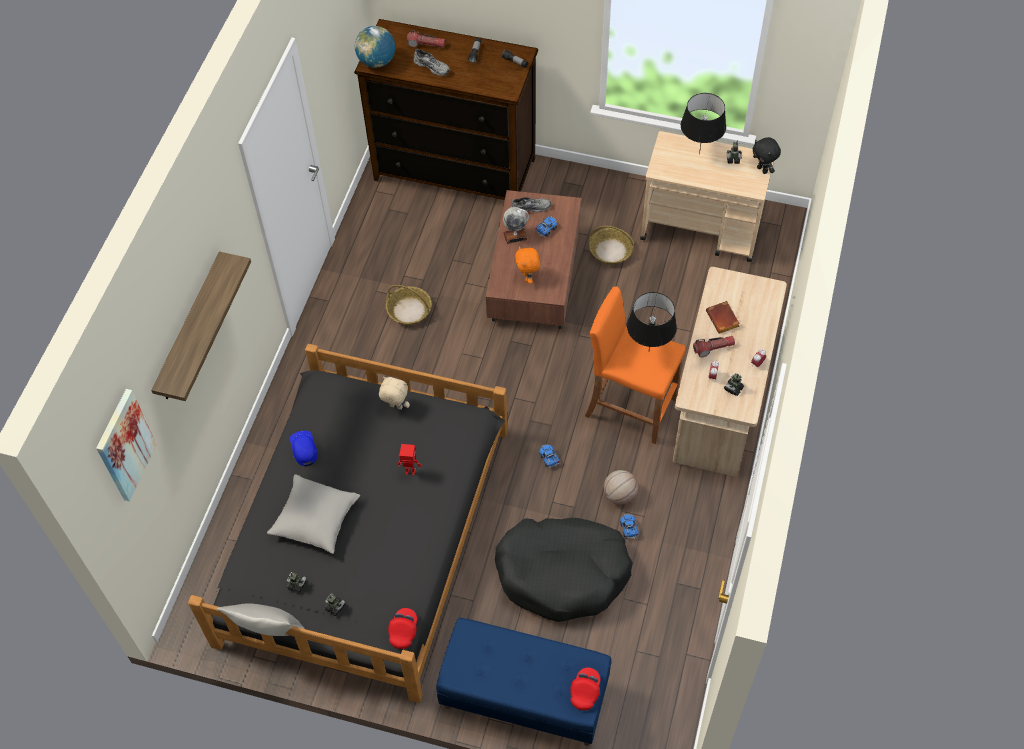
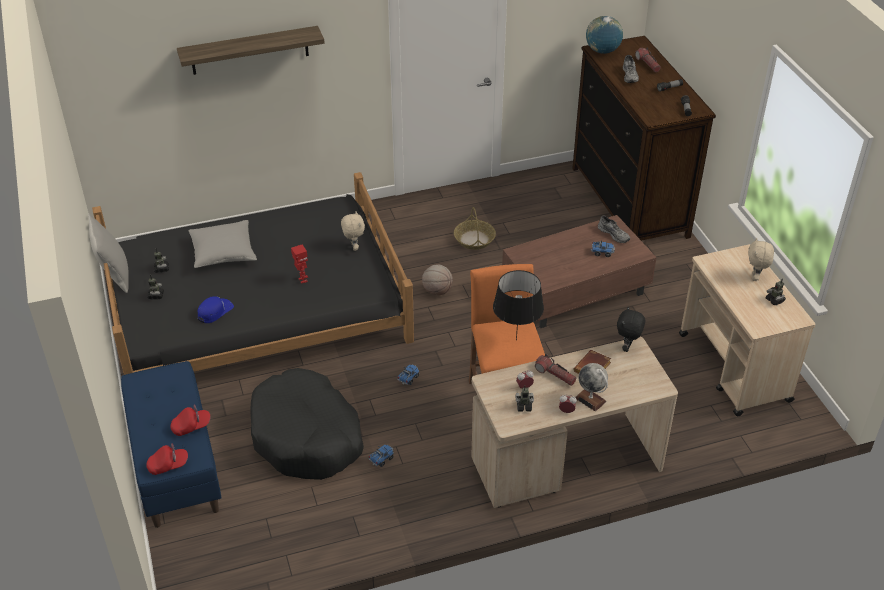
camera: 55 degrees right, 15 degrees down
(124, 445) = (124, 57): picture -> none
(304, 448) = (279, 220): blue cap -> blue cap (215, 311)
(403, 631) = (160, 340): red cap -> red cap (191, 426)
(515, 235) = (577, 238): globe -> globe (590, 399)
(528, 278) = (544, 263): orange plush toy -> none
(611, 250) = (649, 322): basket -> none
(620, 495) = (410, 438): basketball -> basketball (437, 291)
(699, 153) = (755, 277): black table lamp -> beige plush toy
(763, 170) = (786, 324): black plush toy -> black plush toy (627, 347)

